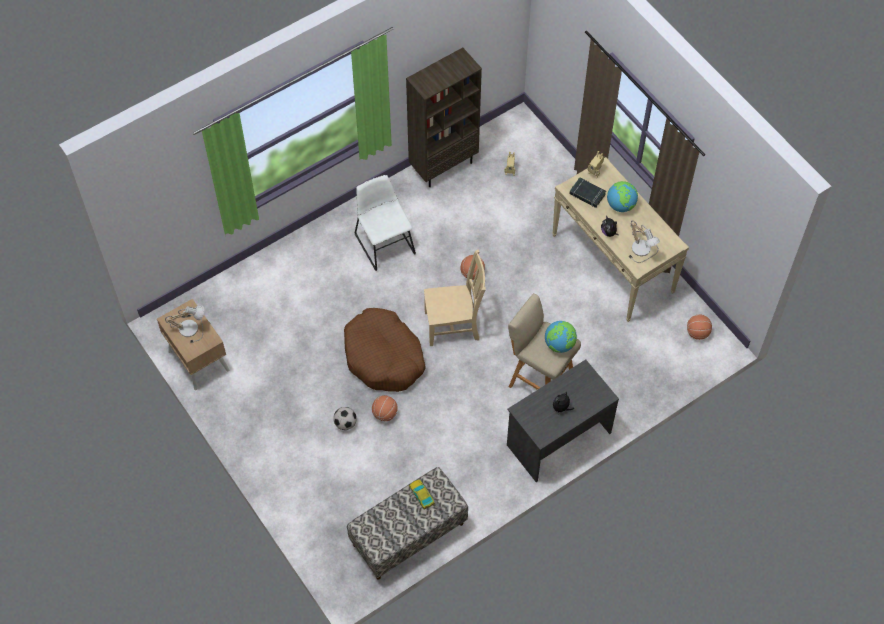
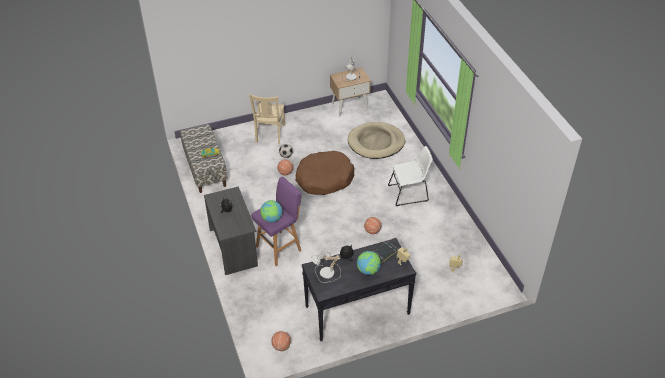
camera: 105 degrees right, 15 degrees down
(283, 304) = (376, 142): none -> beige dog bed
(443, 166) = (467, 234): brown bookcase -> none
(454, 325) = (335, 214): beige chair -> beige chair (270, 134)
(539, 379) = (279, 247): beige stool -> purple stool
(613, 264) = (357, 310): beige console table -> black console table

